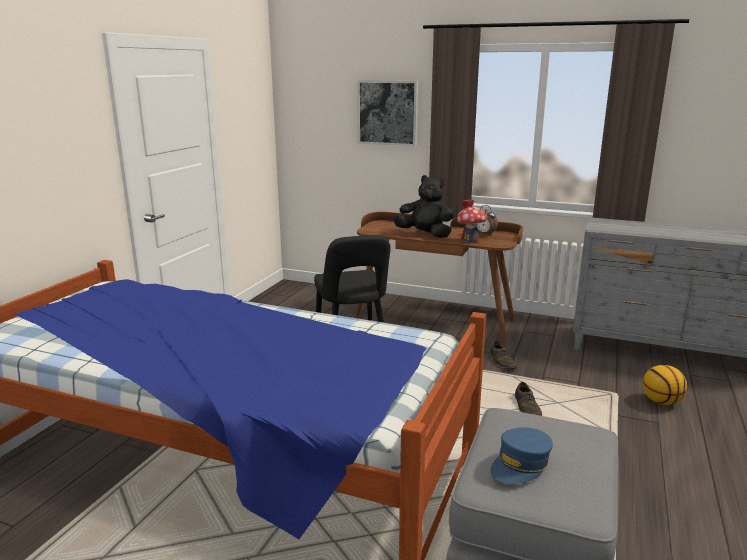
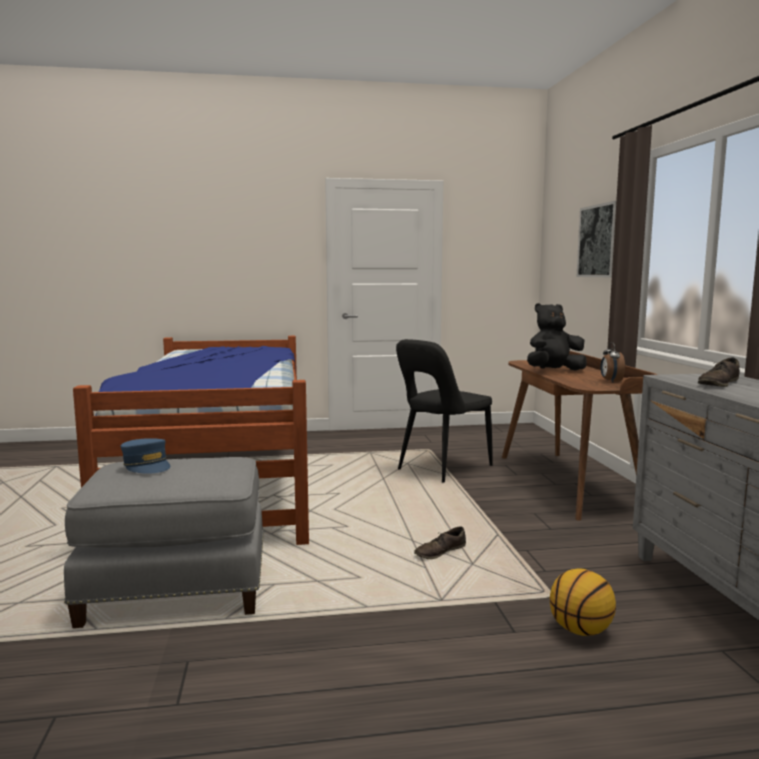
camera: 60 degrees right, 10 degrees down
(425, 235) = (554, 371): black plush toy -> black plush toy turned 105 degrees counterclockwise
(470, 241) = (572, 380): toy house -> none
(502, 362) = (525, 525): brown shoe -> brown shoe (718, 383)
(520, 465) = (147, 465): blue cap -> blue cap turned 150 degrees counterclockwise

